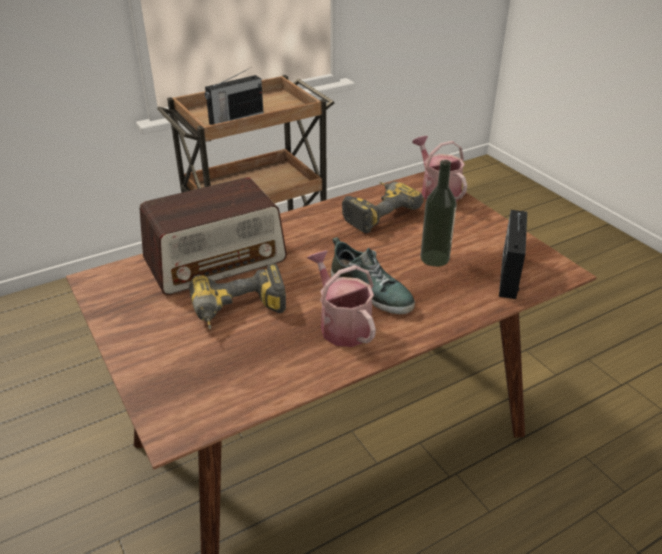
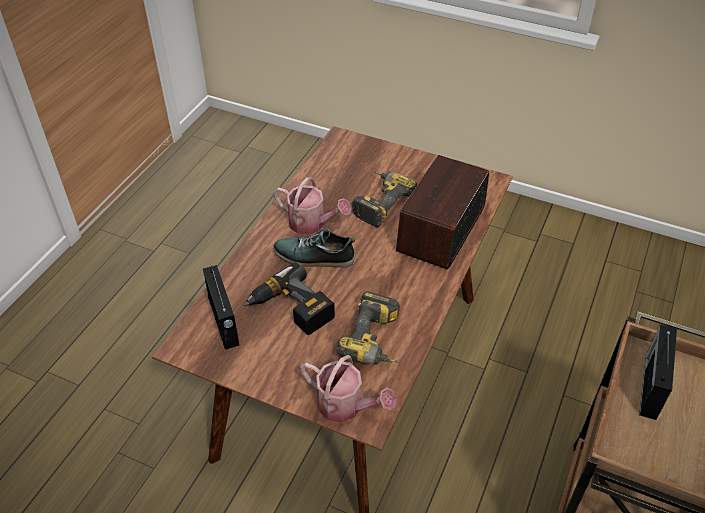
camera: 145 degrees right, 10 degrees up
(434, 258) = (290, 310): bottle -> power drill

